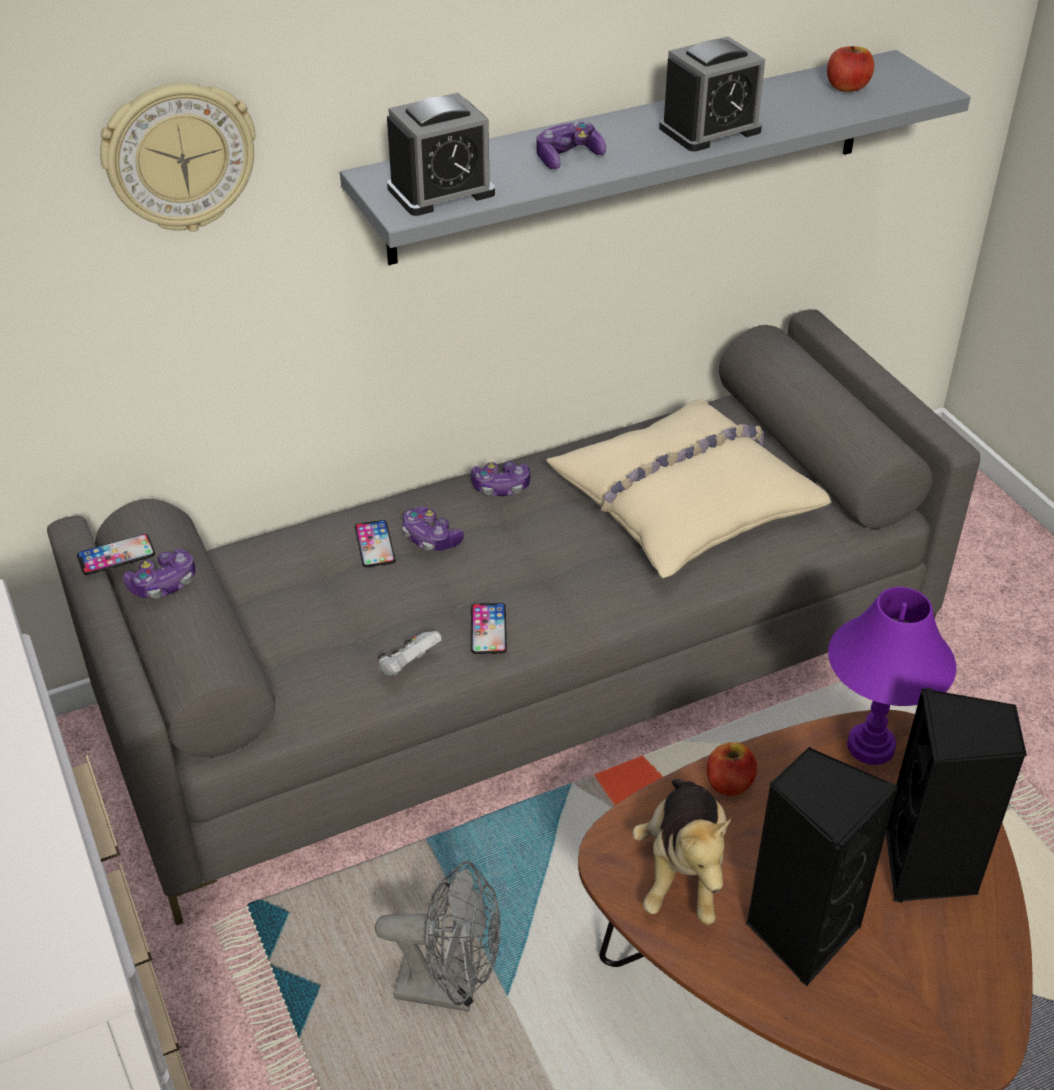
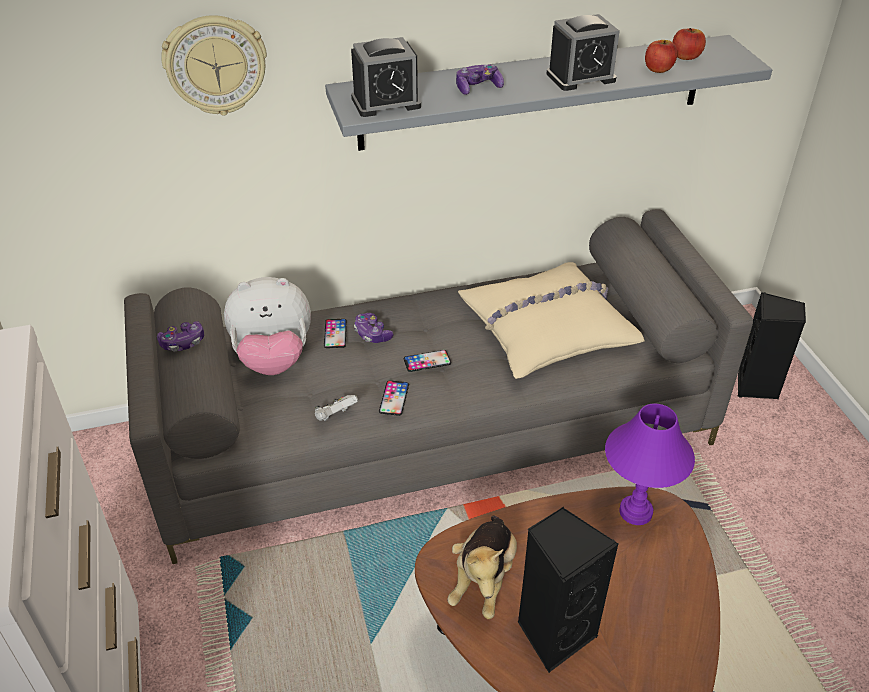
camera: 10 degrees right, 0 degrees up
(116, 555) = (159, 321): phone -> phone (427, 361)
(290, 592) = (273, 358): none -> plush toy
(450, 988) = (335, 632): grey fan -> none
(501, 487) = (427, 306): game controller -> none
(729, 783) = (530, 523): apple -> apple (658, 69)
(930, 868) = (656, 603): black speaker -> black speaker (757, 386)

